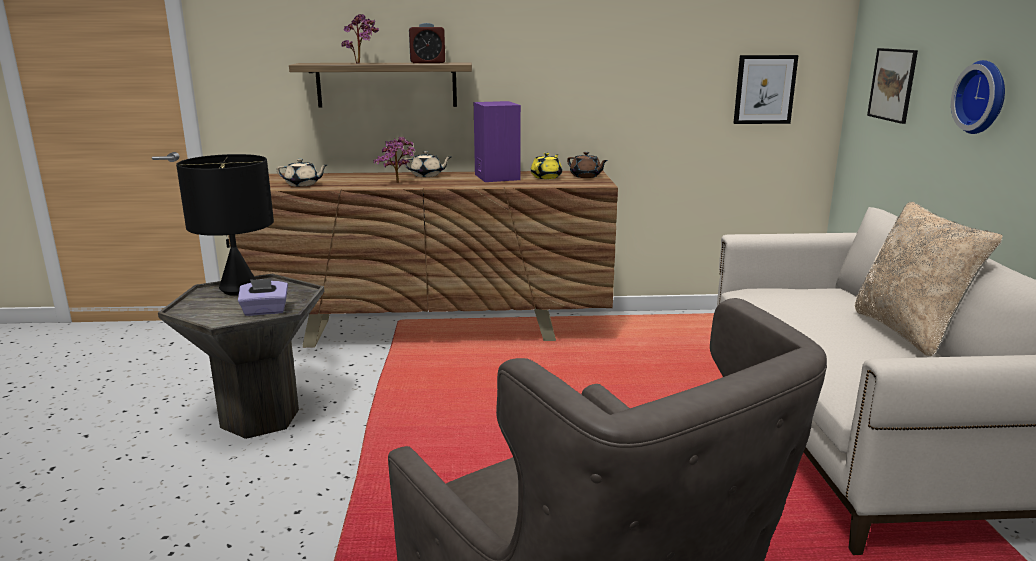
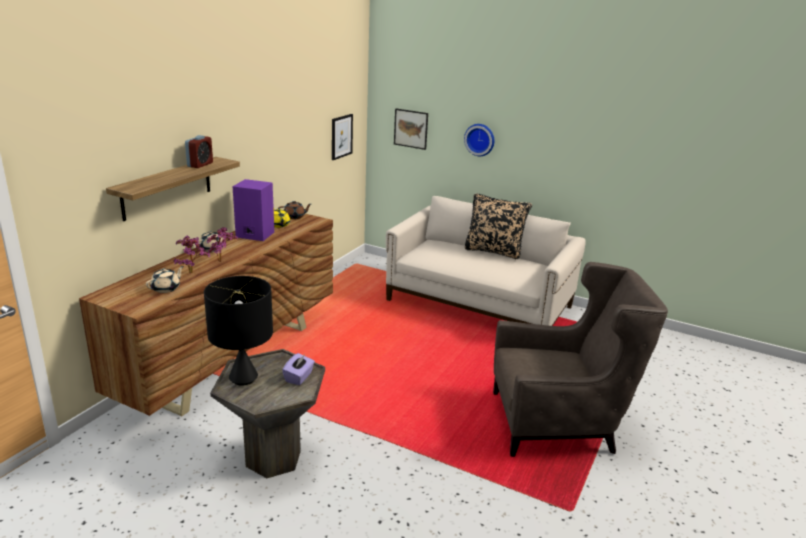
camera: 60 degrees left, 5 degrees up
(361, 63) = (167, 177): potted plant -> potted plant (192, 272)
(906, 334) = (494, 252): beige pillow -> black pillow

